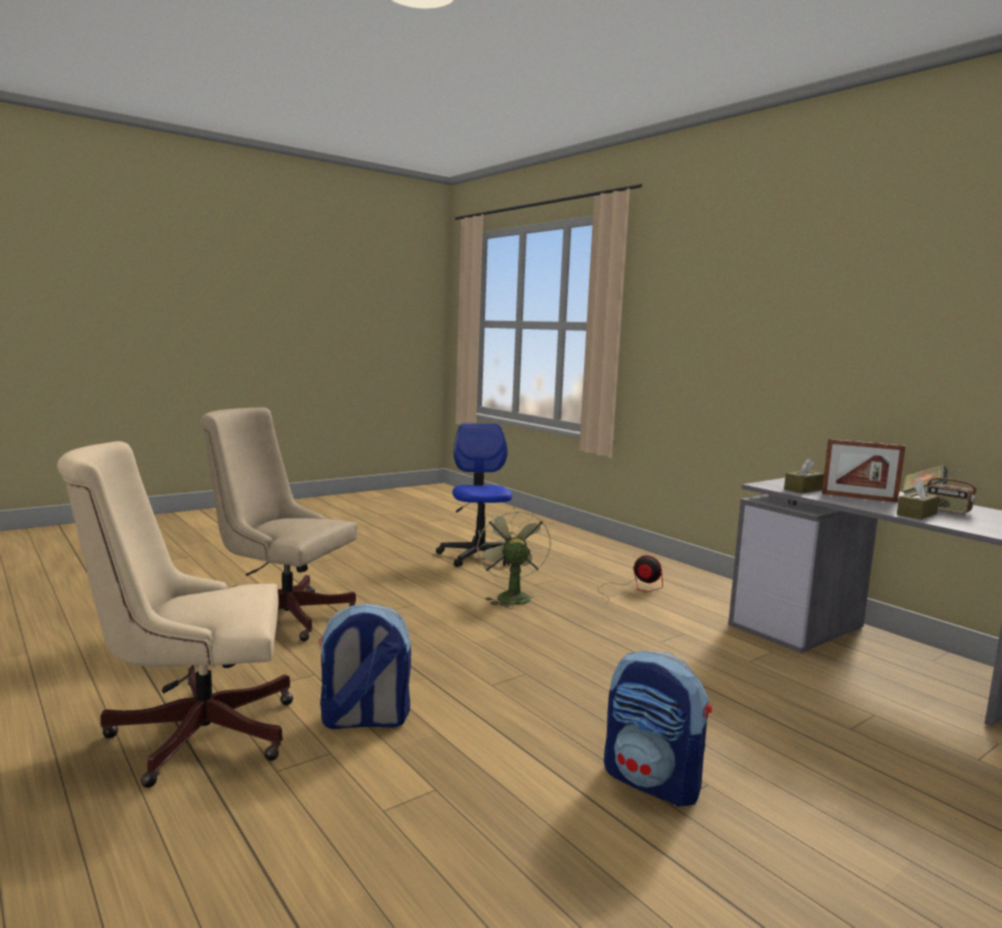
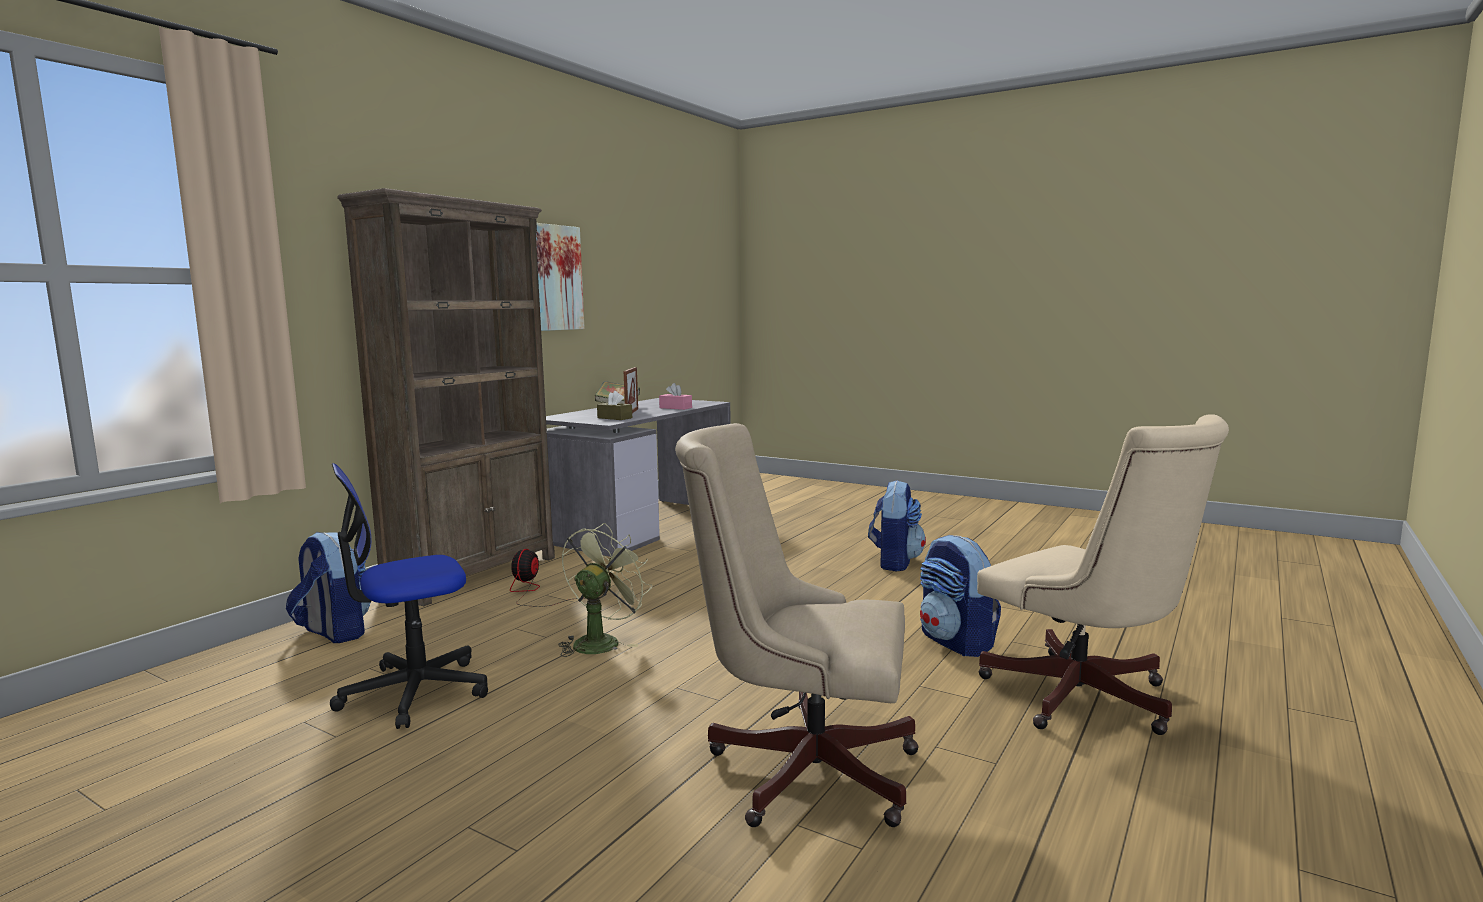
camera: 110 degrees left, 0 degrees up
(280, 614) = (799, 768): beige office chair -> beige office chair turned 105 degrees clockwise
(510, 596) = (601, 641): green fan -> green fan turned 150 degrees clockwise
(584, 545) = (333, 632): none -> backpack
(690, 577) = (474, 574): none -> brown bookcase
(885, 326) = (554, 278): none -> picture
(916, 514) = (675, 408): brown tissue box -> pink tissue box
(947, 511) = (655, 405): radio -> none

